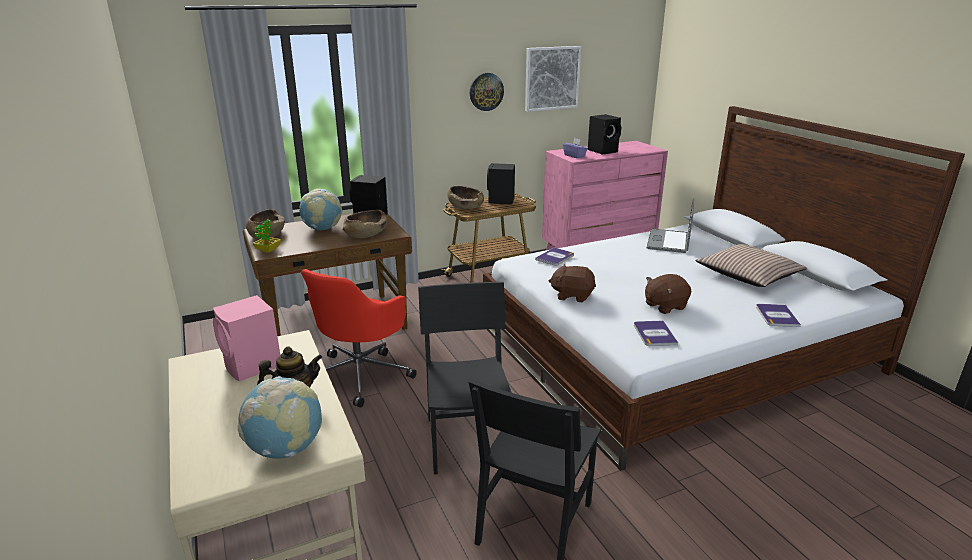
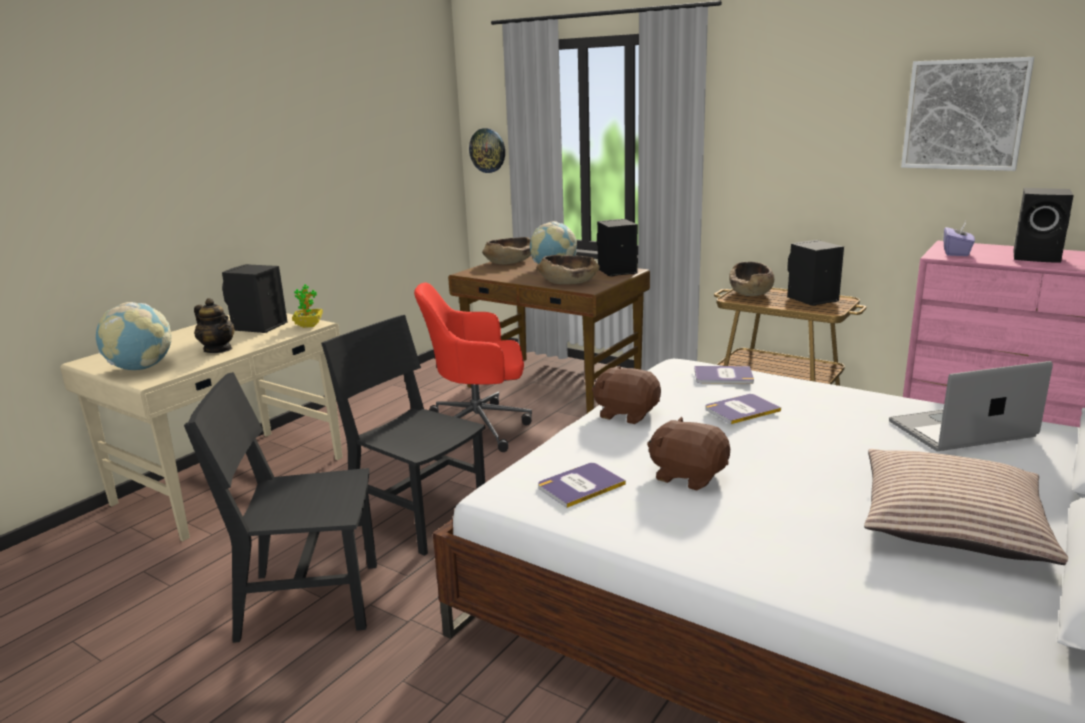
camera: 60 degrees right, 5 degrees down
(253, 366) = (258, 327): pink speaker -> black speaker
(268, 250) = (476, 271): potted plant -> potted plant (309, 325)
(468, 441) = (418, 517): black chair -> black chair turned 105 degrees counterclockwise
(486, 91) = (832, 129): wall clock -> wall clock (488, 150)
(572, 295) = (626, 414): brown plush toy -> brown plush toy turned 45 degrees counterclockwise
(776, 316) = (803, 578): book -> book (741, 410)

